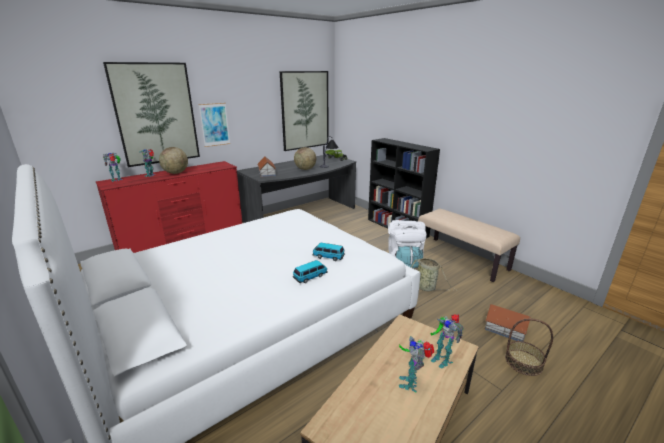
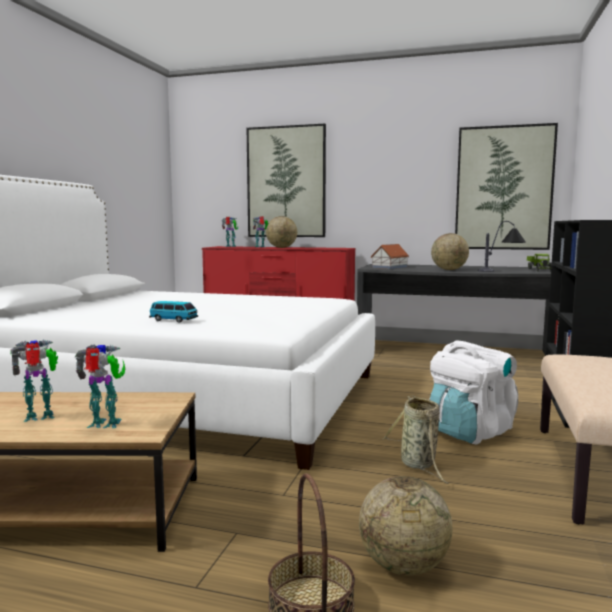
camera: 55 degrees right, 15 degrees down
(214, 124) = (351, 199): picture -> none
(328, 256) = (231, 316): toy car -> none
(441, 358) = (105, 425): toy robot -> toy robot turned 75 degrees clockwise
(505, 329) = (403, 566): toy house -> globe

